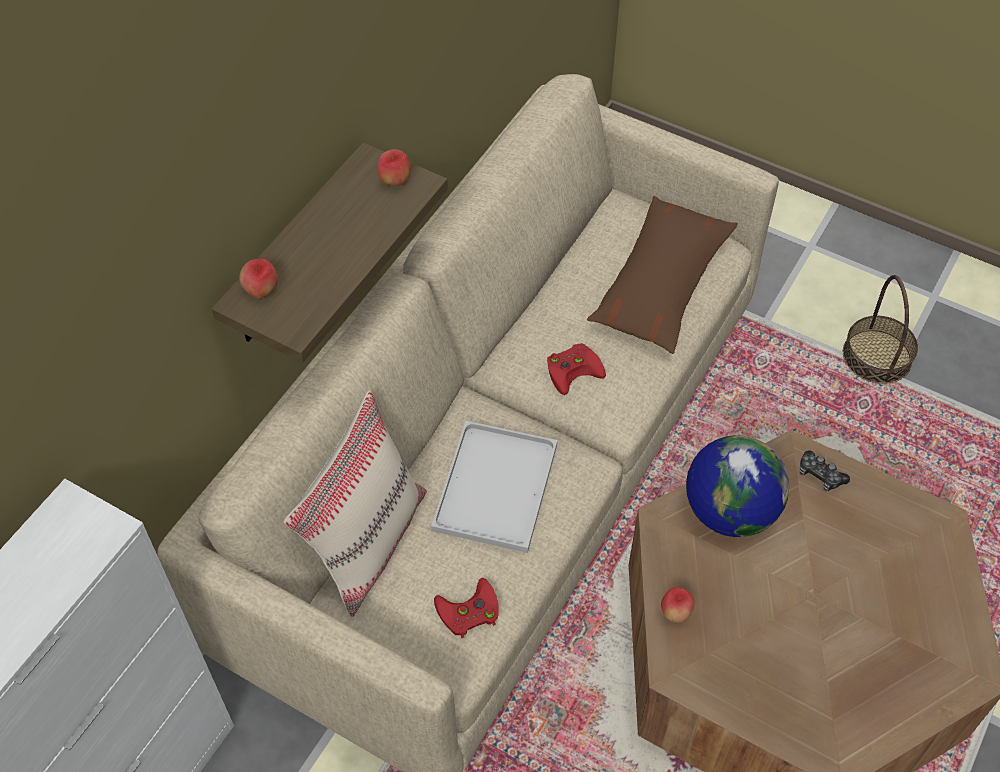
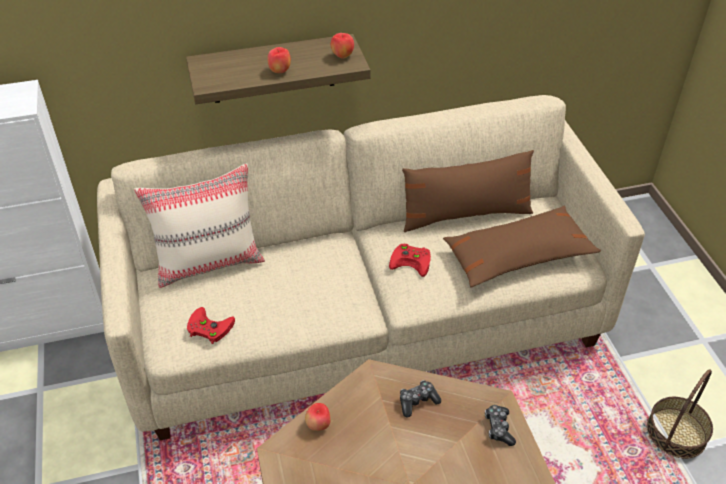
camera: 45 degrees right, 10 degrees down
(261, 291) = (215, 62): apple -> apple (279, 71)
(495, 484) = (300, 283): white tray -> none
(561, 275) = (465, 215): none -> brown pillow
(729, 511) = (417, 401): globe -> game controller

